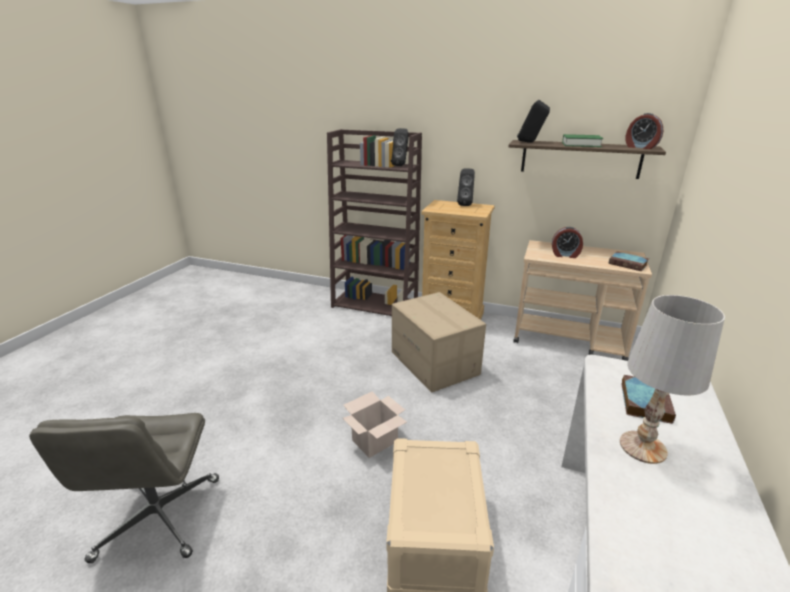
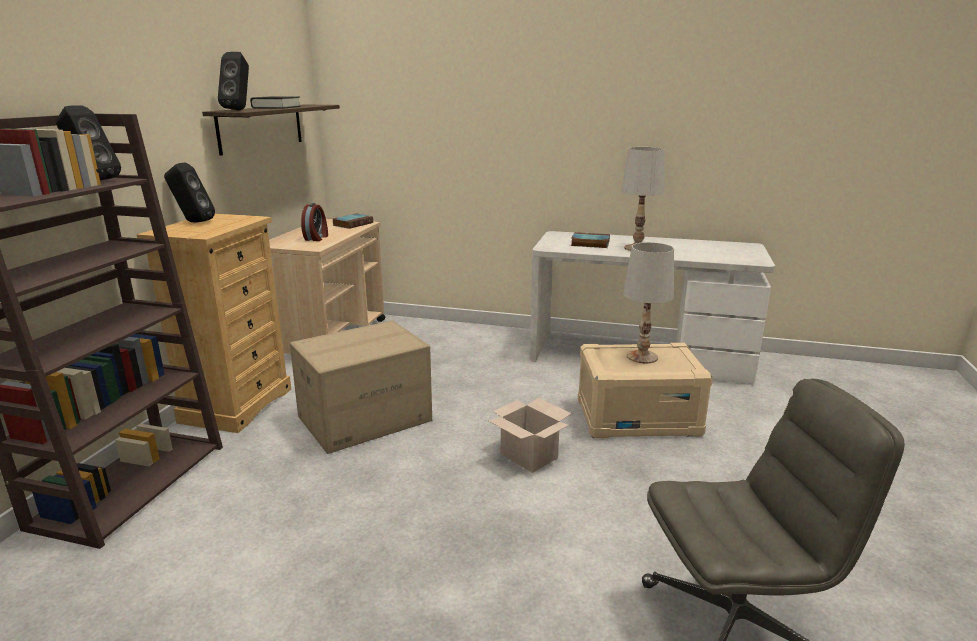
camera: 95 degrees left, 5 degrees down
(444, 486) = (642, 357): none -> white table lamp
(581, 144) = (276, 107): green book -> black book
(640, 147) = (309, 105): alarm clock -> none

